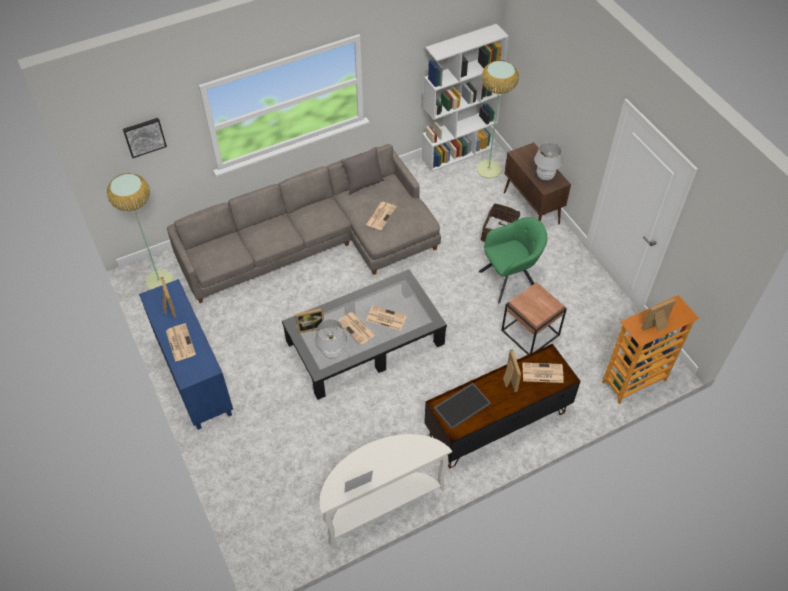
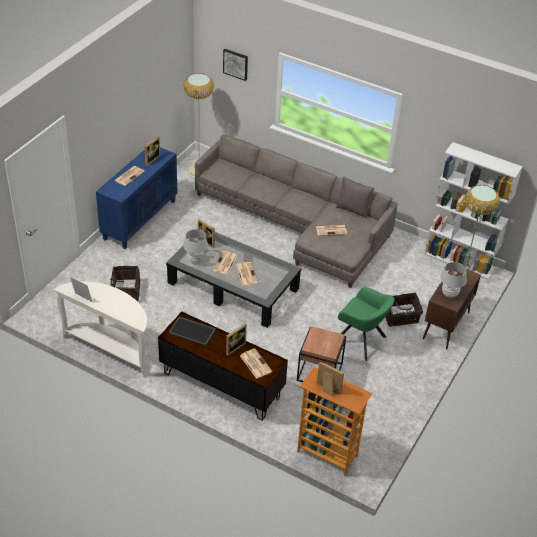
camera: 55 degrees right, 10 degrees down
(300, 447) = (125, 291): none -> basket

